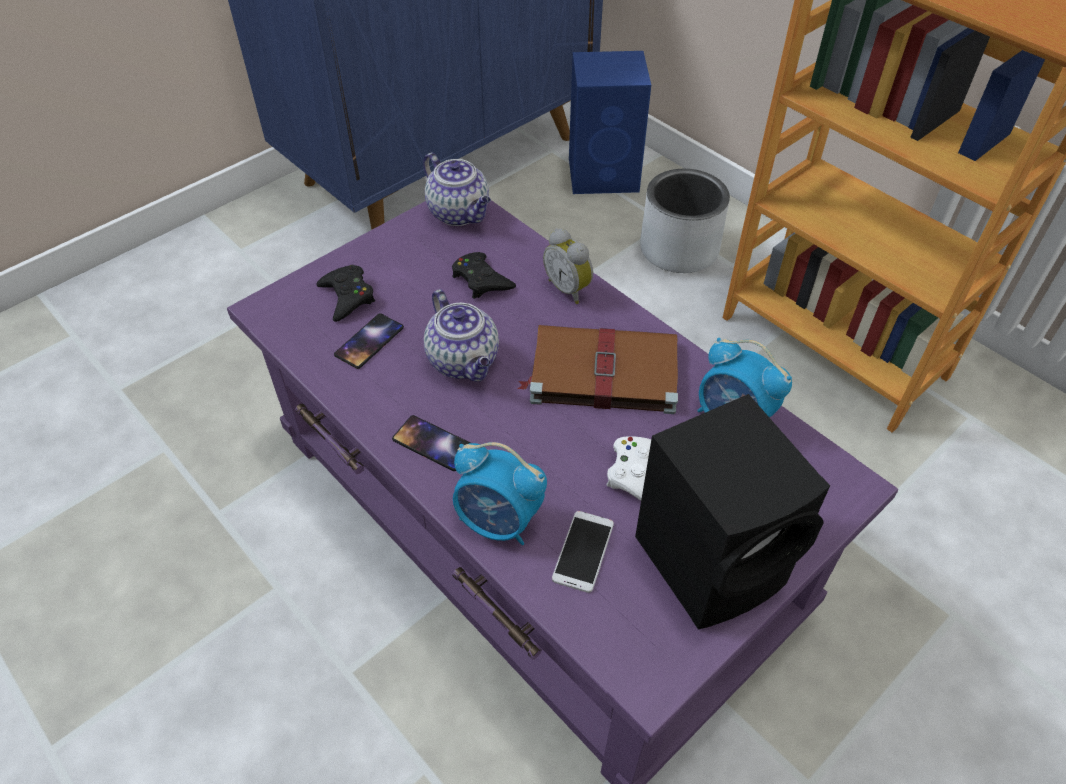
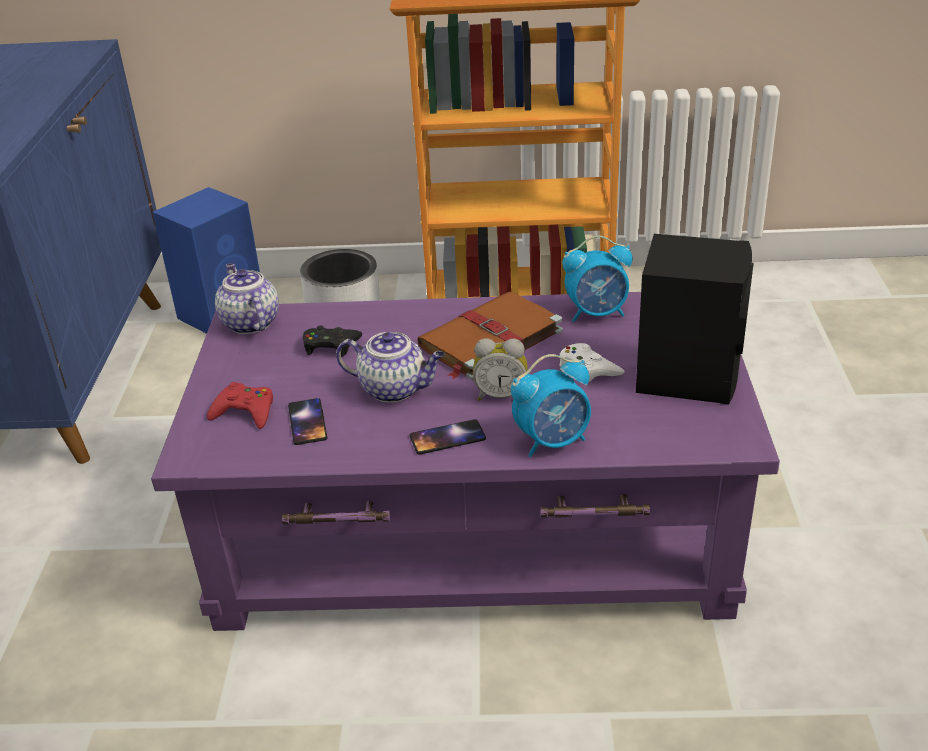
camera: 45 degrees left, 15 degrees down
(347, 297) = (245, 412): black game controller -> red game controller
(460, 213) = (249, 323): teapot -> teapot turned 120 degrees counterclockwise
(569, 288) = (398, 315): alarm clock -> alarm clock (501, 395)
(583, 551) = (620, 419): phone -> none

